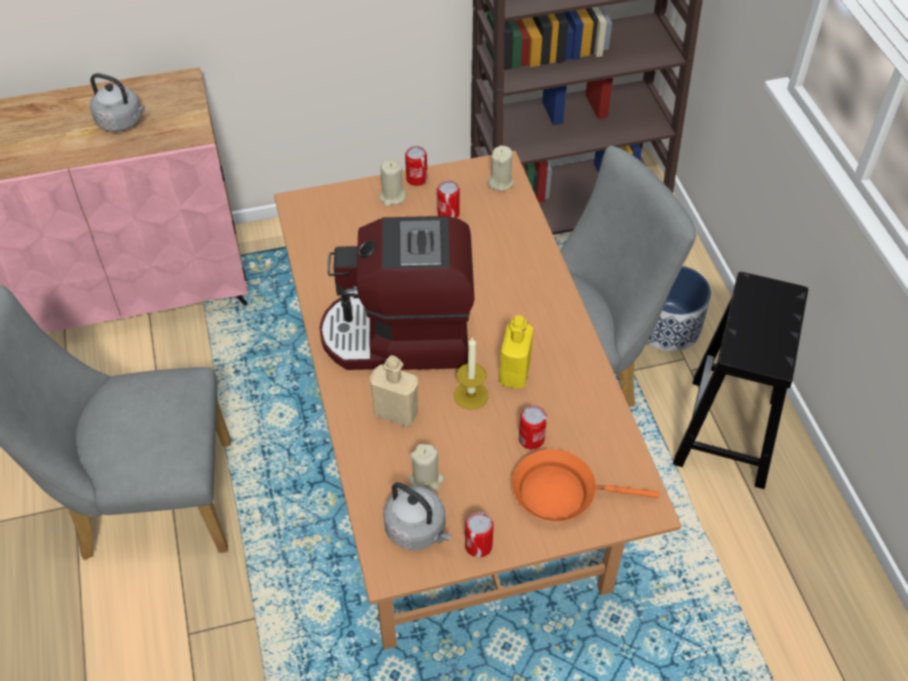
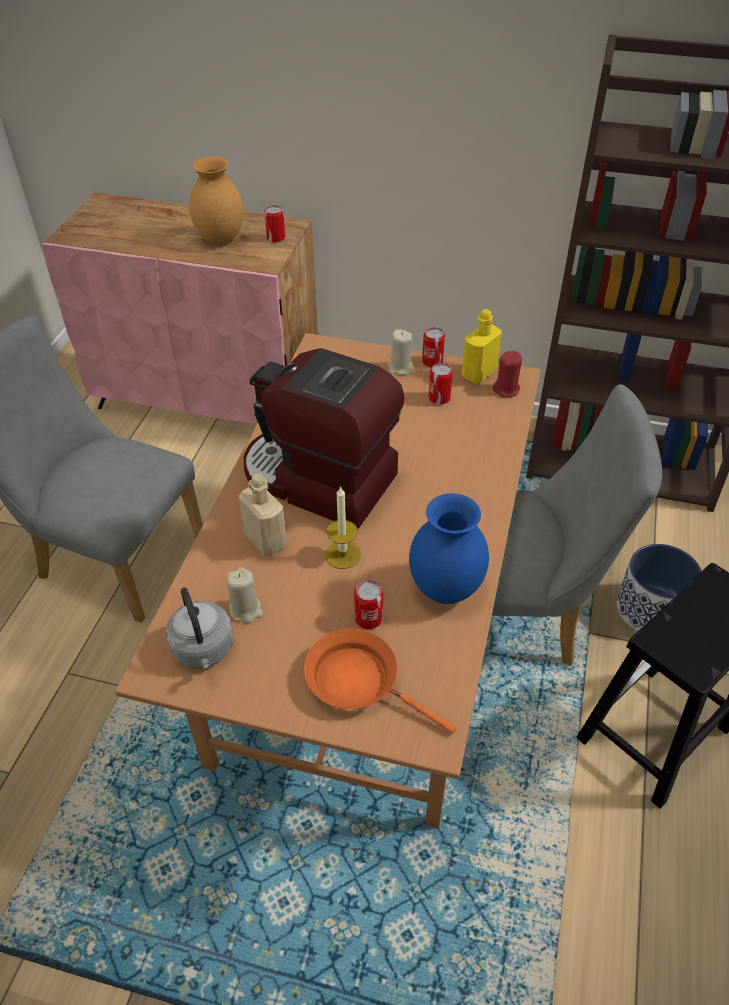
camera: 30 degrees right, 5 degrees down
(122, 122) = (221, 240): grey kettle -> brown vase
(478, 546) = (245, 691): can -> can (276, 238)
(500, 182) = (506, 389): beige candle -> red candle
(515, 373) = (398, 553): yellow bottle -> yellow bottle (478, 374)
(575, 386) = (447, 590): none -> blue vase

